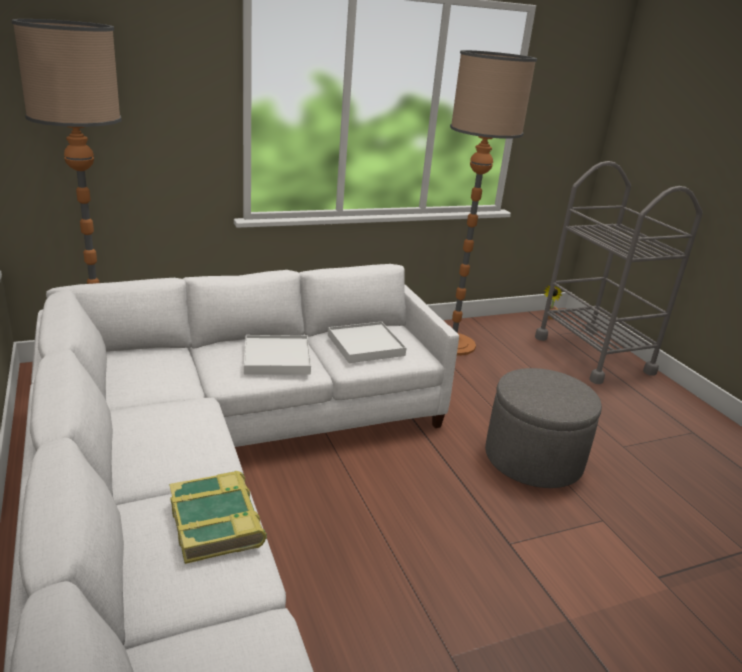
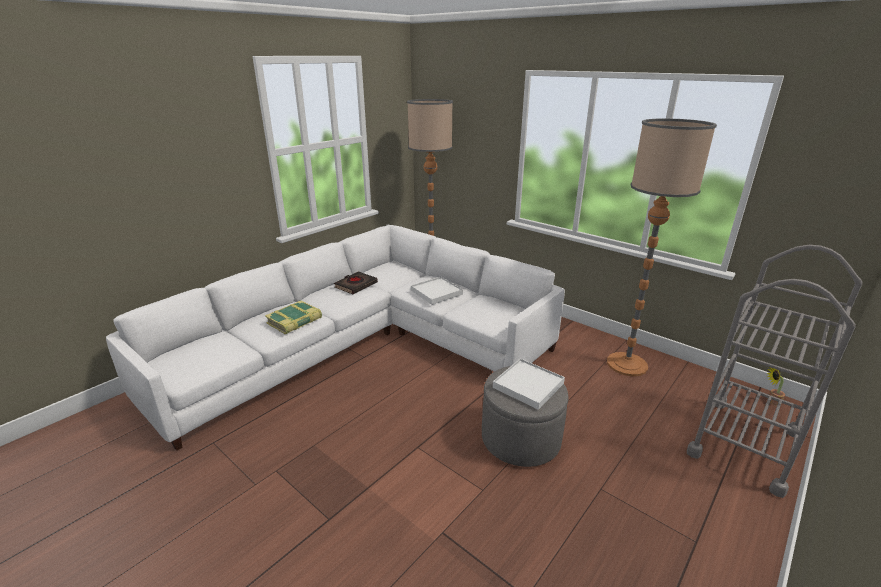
camera: 65 degrees right, 0 degrees up
(154, 415) = (356, 285): none -> black book
(365, 345) = (485, 309): white tray -> white tray (528, 385)

